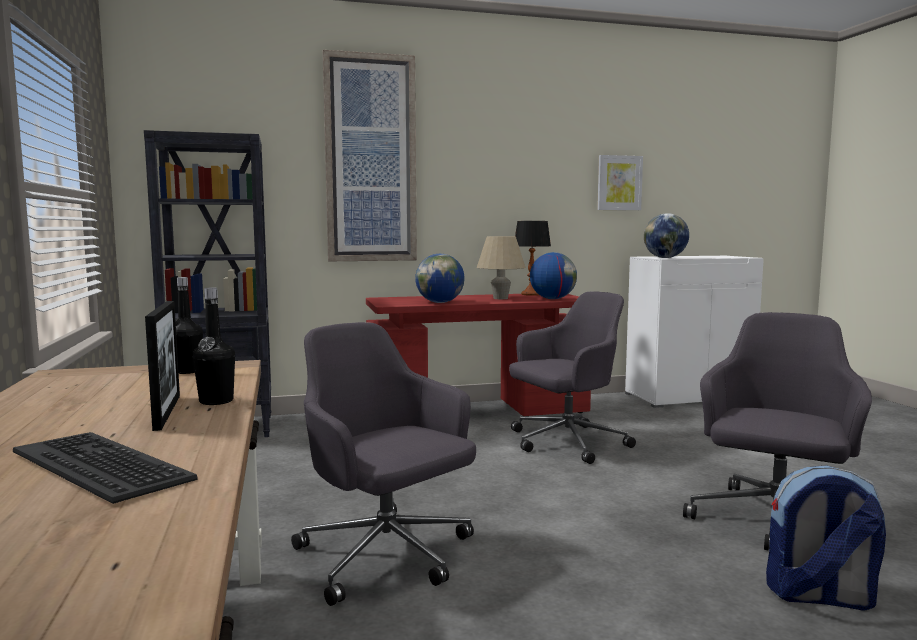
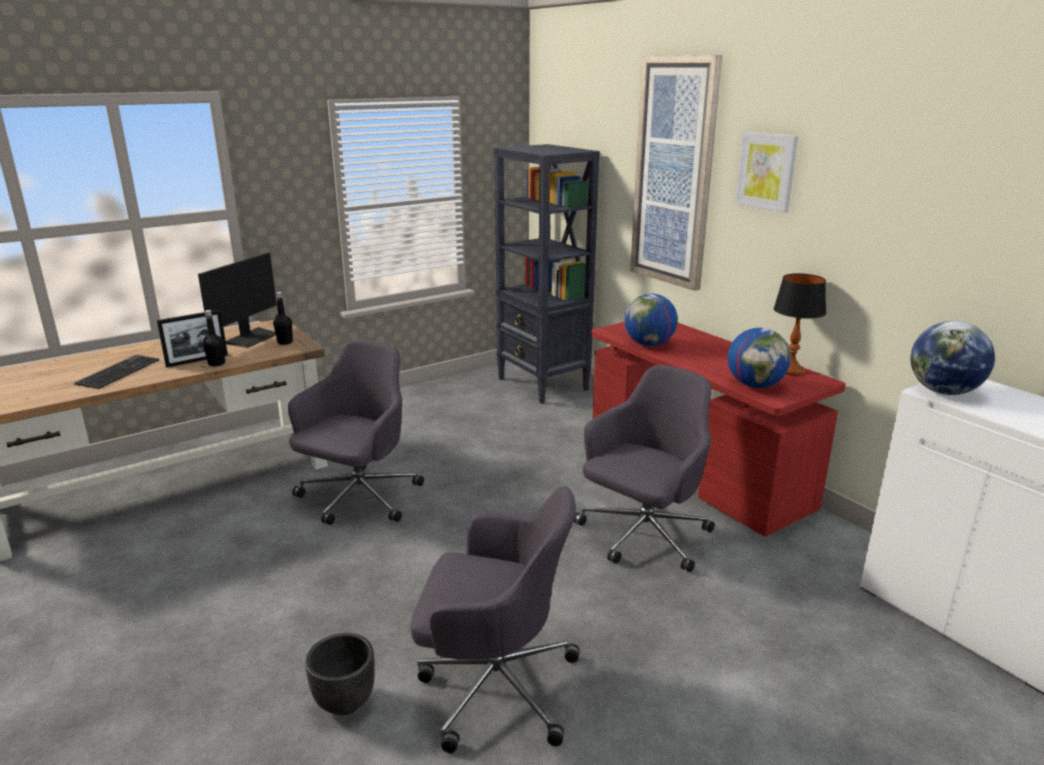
camera: 70 degrees right, 15 degrees up
(111, 384) = (252, 338): none -> monitor
(500, 298) = (723, 362): beige table lamp -> none
(565, 442) = (643, 536): grey office chair -> grey office chair turned 90 degrees counterclockwise
(619, 183) = (970, 248): picture -> picture (766, 171)
(819, 597) = (344, 702): backpack -> black planter

